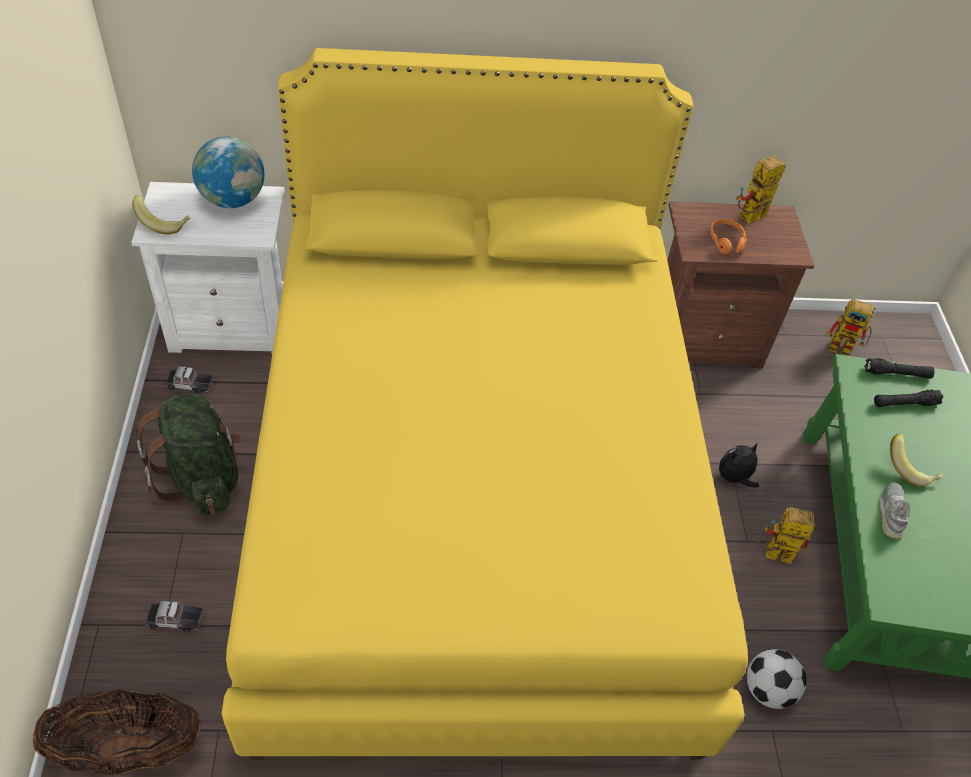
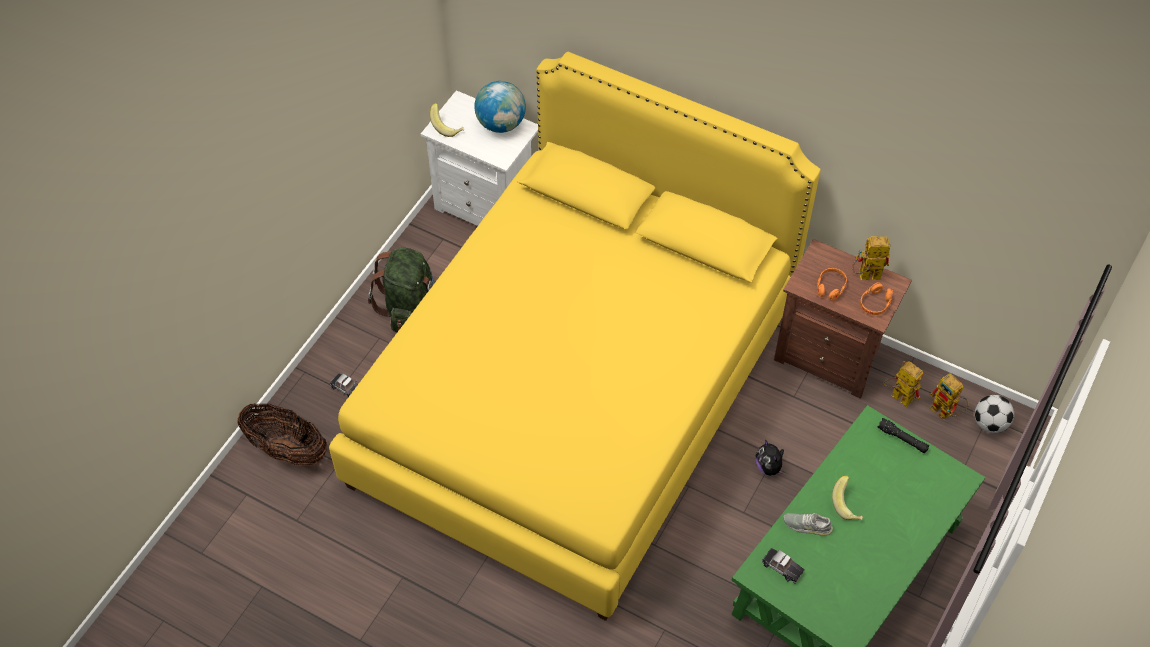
camera: 35 degrees right, 5 degrees up
(189, 384) = (436, 238): toy car -> toy car (782, 567)
(734, 478) = (769, 467): plush toy -> plush toy turned 120 degrees counterclockwise
(768, 690) = (681, 606): football -> football (990, 423)
(771, 554) = (754, 529): toy robot -> toy robot (897, 396)
(781, 240) = (875, 303): none -> orange headphones
(892, 513) = (807, 525): grey shoe -> grey shoe turned 120 degrees counterclockwise
(904, 404) = (887, 462): black flashlight -> none

